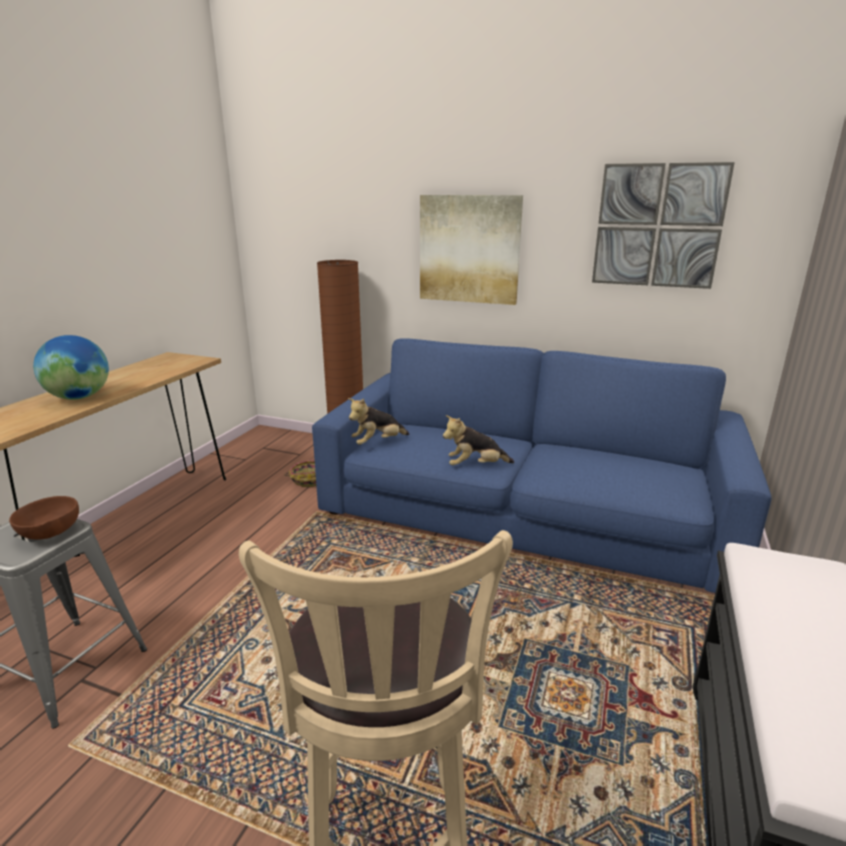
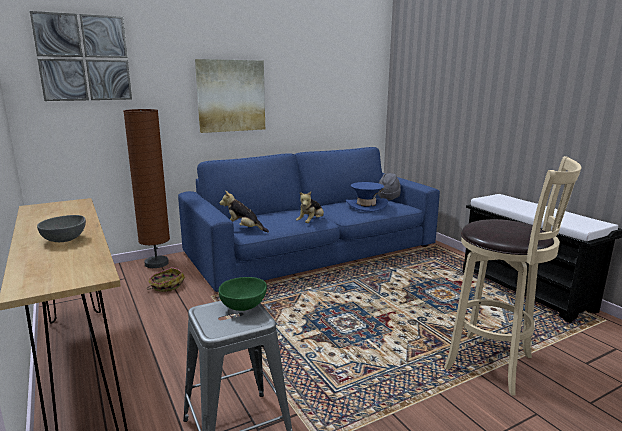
camera: 50 degrees left, 5 degrees down
(50, 534) = (244, 307): brown bowl -> green bowl
(79, 398) = (66, 240): globe -> grey bowl
(378, 443) = (244, 229): plush toy -> plush toy turned 105 degrees clockwise
(602, 472) = (366, 206): none -> blue hat
(658, 226) = (331, 78): picture -> picture (84, 58)
(694, 472) = (388, 197): none -> grey hat

